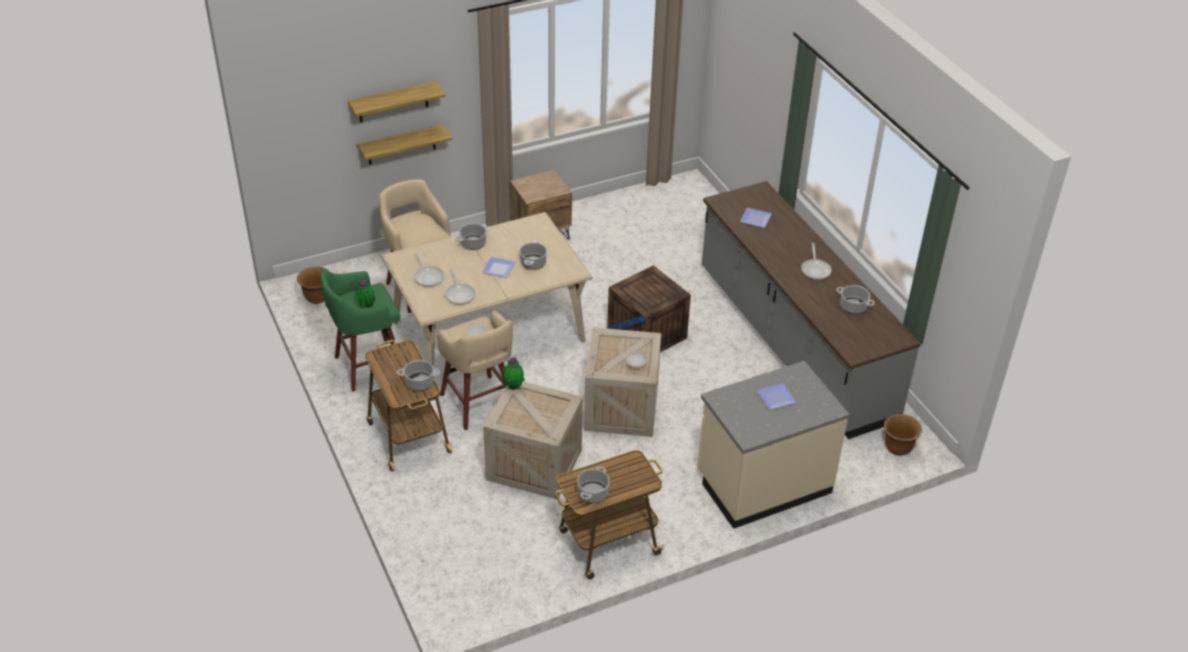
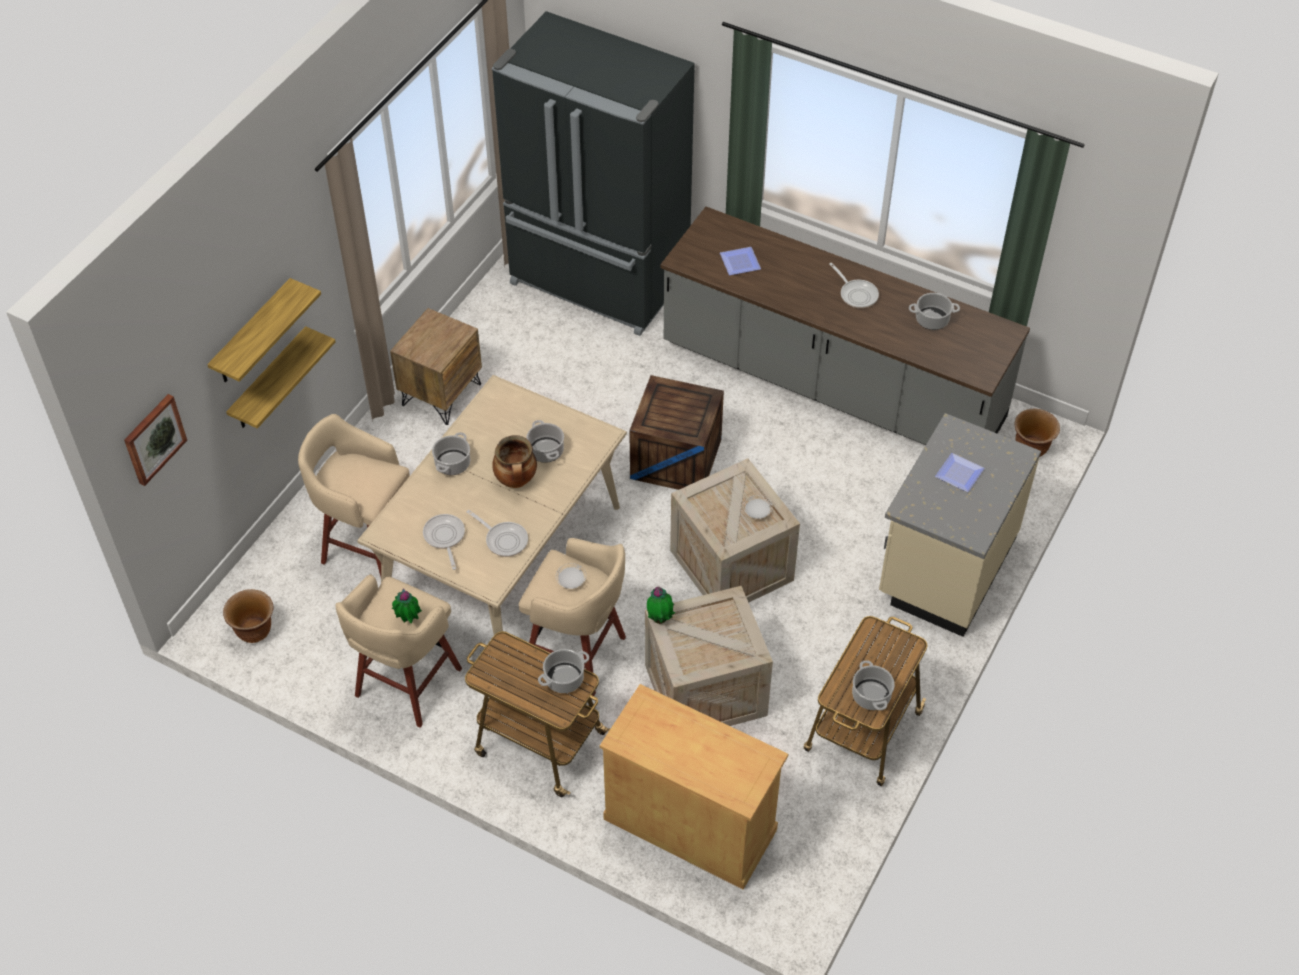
camera: 35 degrees left, 10 degrees up
(289, 126) = (153, 438): none -> picture
(367, 366) = (406, 685): green stool -> beige stool
(428, 277) = (444, 537): frying pan -> frying pan turned 135 degrees counterclockwise
(449, 529) = (690, 823): none -> beige cabinet
(499, 269) = (516, 481): plate -> cooking pot
(697, 219) = (598, 281): none -> black fridge

